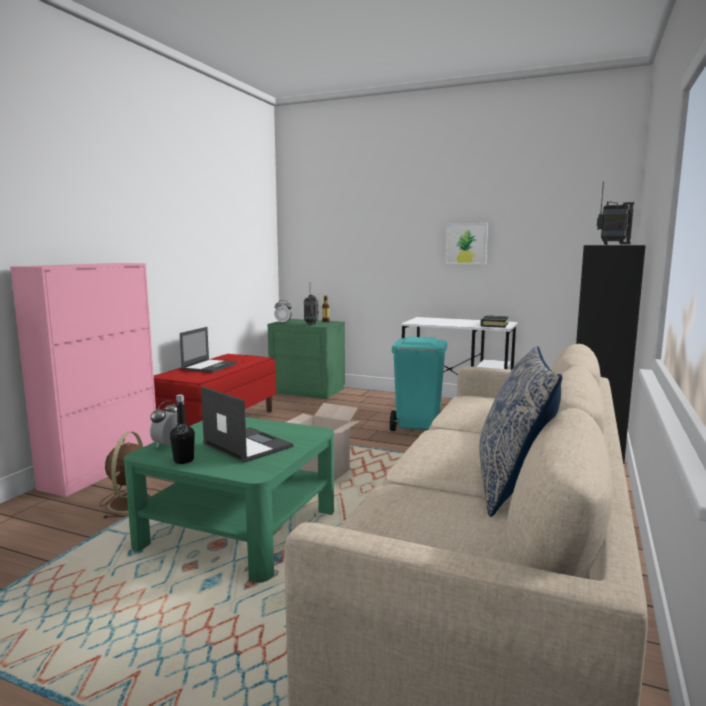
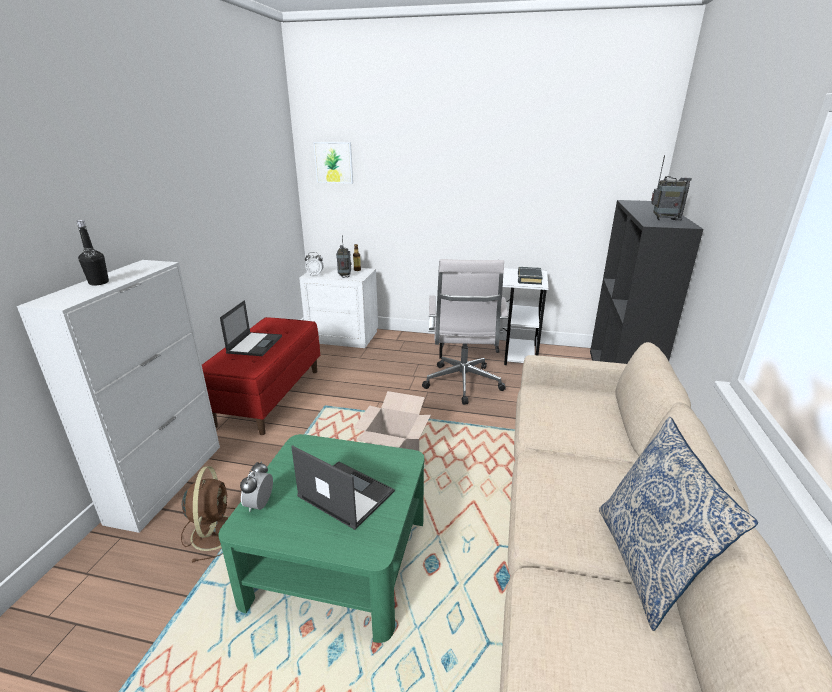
camera: 10 degrees left, 15 degrees up
(103, 469) = (168, 481): pink cabinet -> white cabinet
(183, 460) = (288, 535): black bottle -> black bottle (99, 283)
(308, 390) = (343, 337): green nightstand -> white nightstand
(417, 428) = (463, 385): turquoise trash can -> white office chair
(466, 243) = (500, 192): picture -> picture (334, 162)

